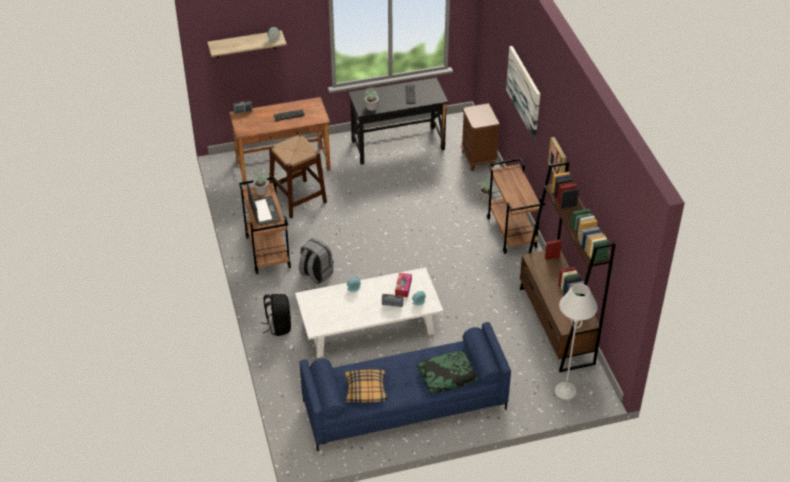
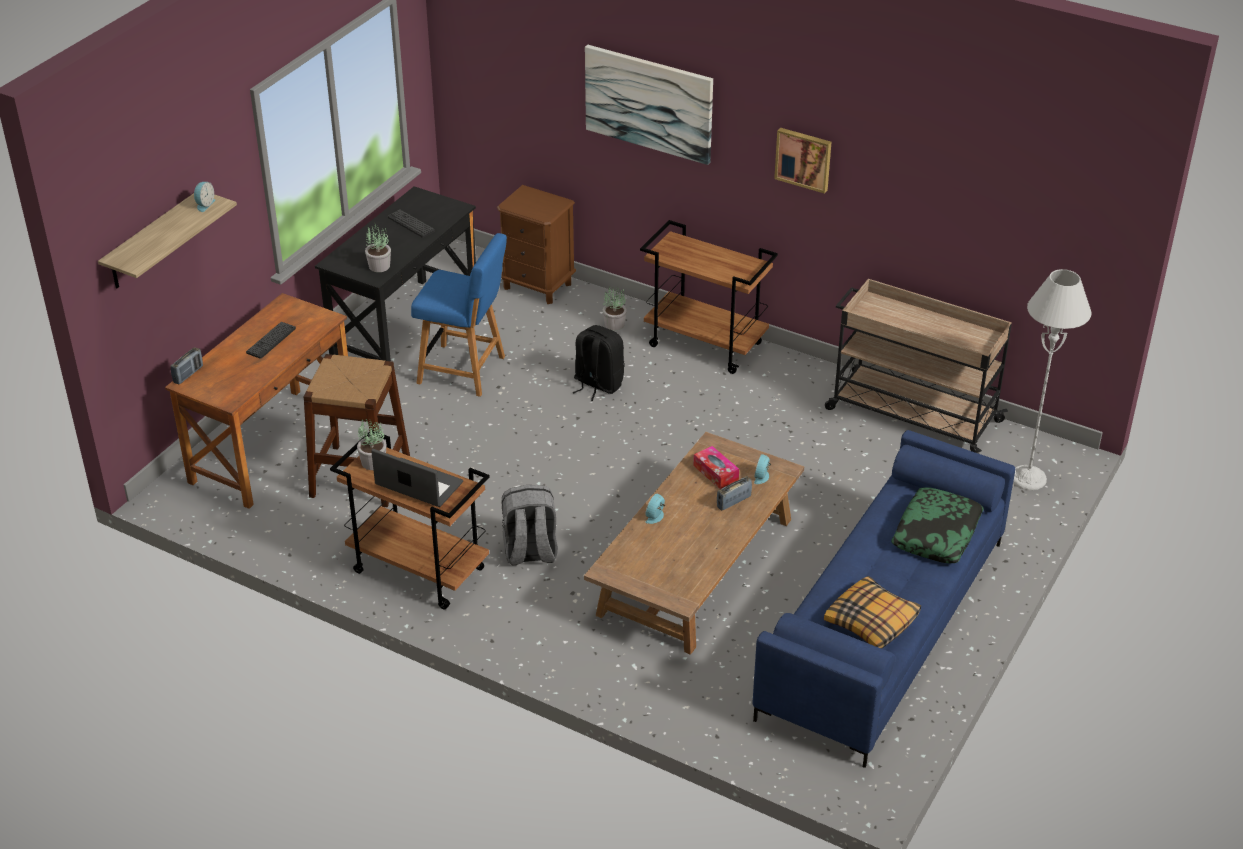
camera: 45 degrees left, 5 degrees down
(278, 326) = (578, 653): black backpack -> black backpack (597, 384)
(368, 326) = (697, 567): white coffee table -> brown coffee table
(396, 180) = (465, 371): none -> blue chair
(556, 326) = (911, 414): brown bookcase -> beige cart

